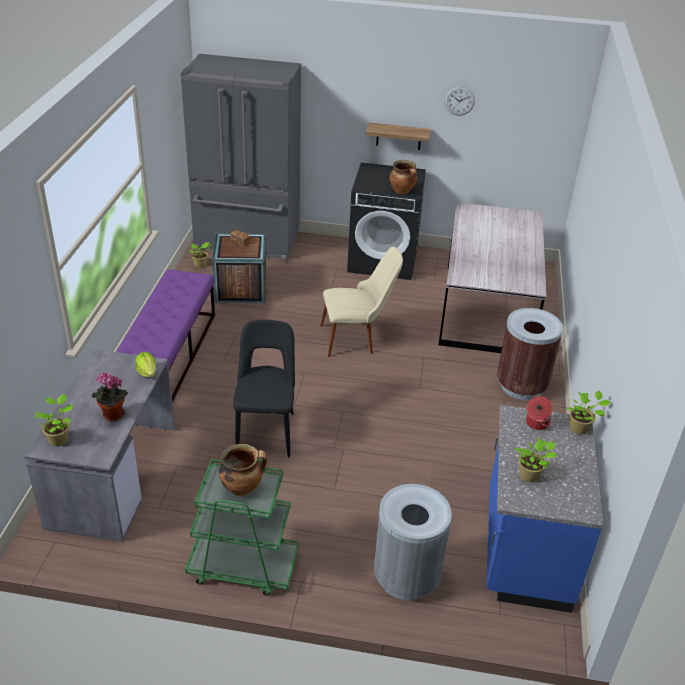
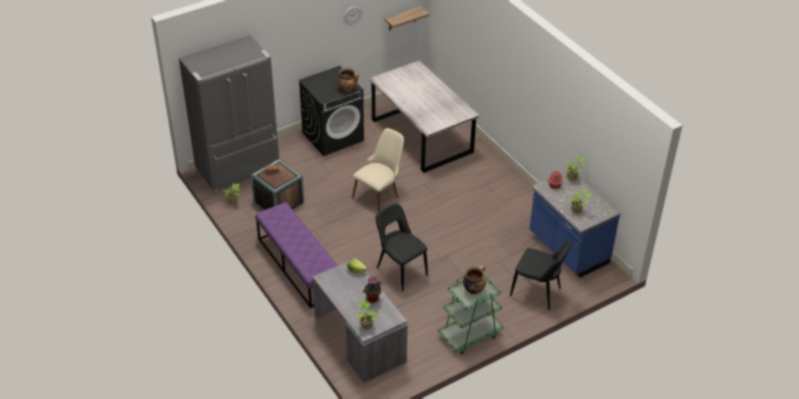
camera: 40 degrees left, 5 degrees up
(398, 136) = (318, 52): shelf -> shelf (402, 19)
(406, 578) = (538, 293): grey trash can -> black chair
(521, 386) = (486, 172): brown trash can -> none

